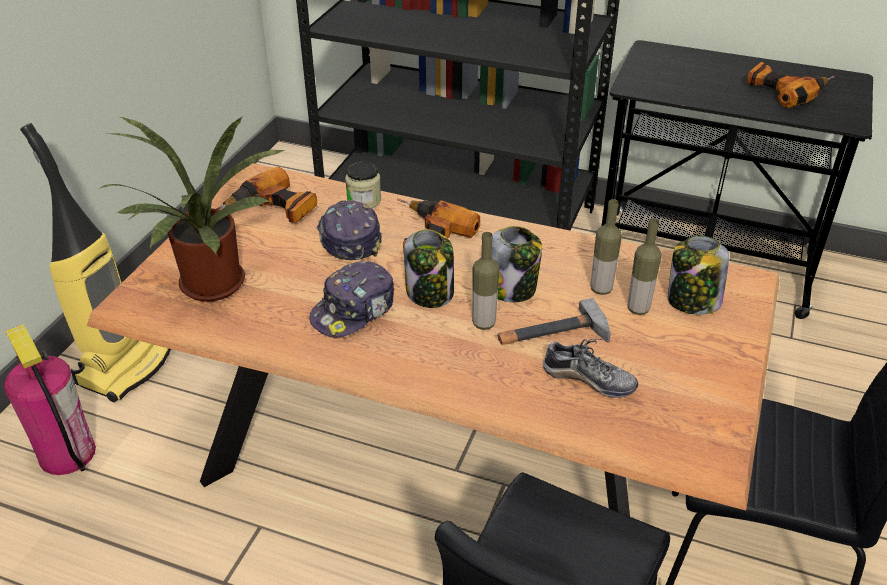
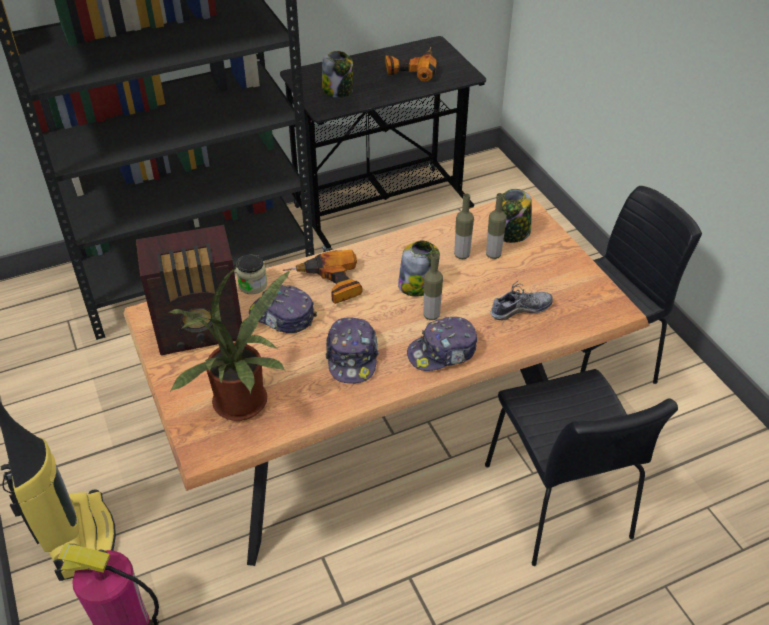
camera: 45 degrees left, 5 degrees up
(272, 211) = (202, 330): power drill -> radio
(430, 293) = (379, 317): jar -> jar (338, 91)
(443, 364) = (443, 352): none -> cap
(552, 334) = (472, 297): hammer -> none

